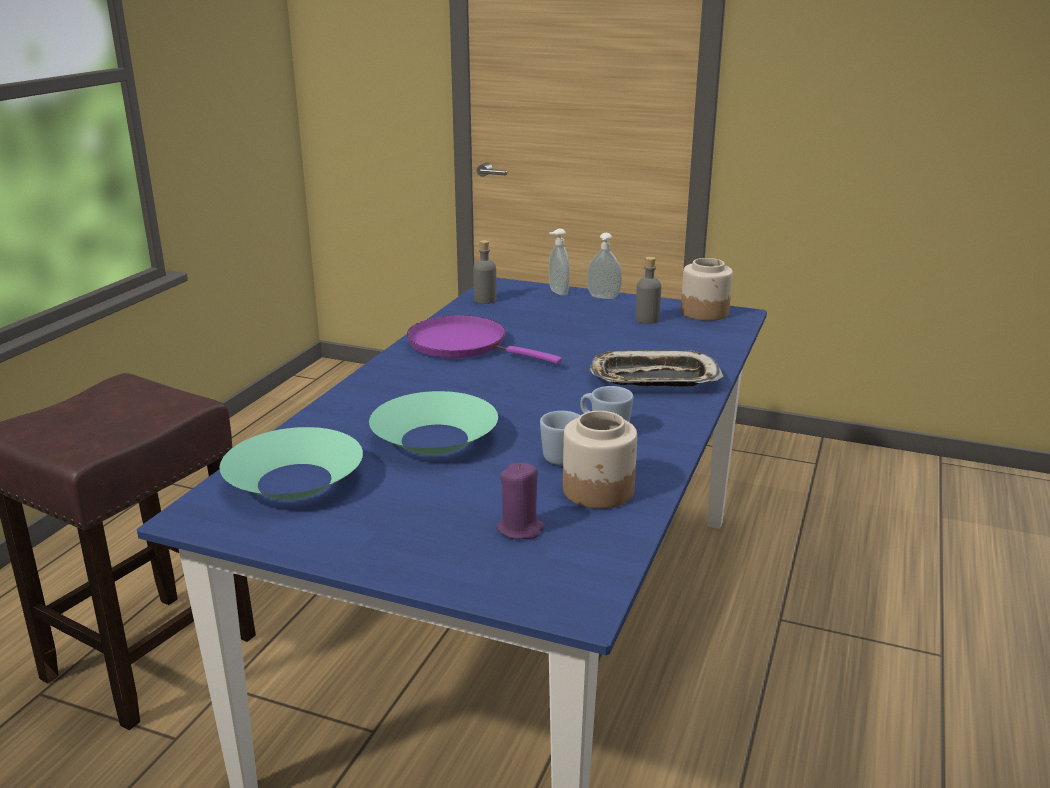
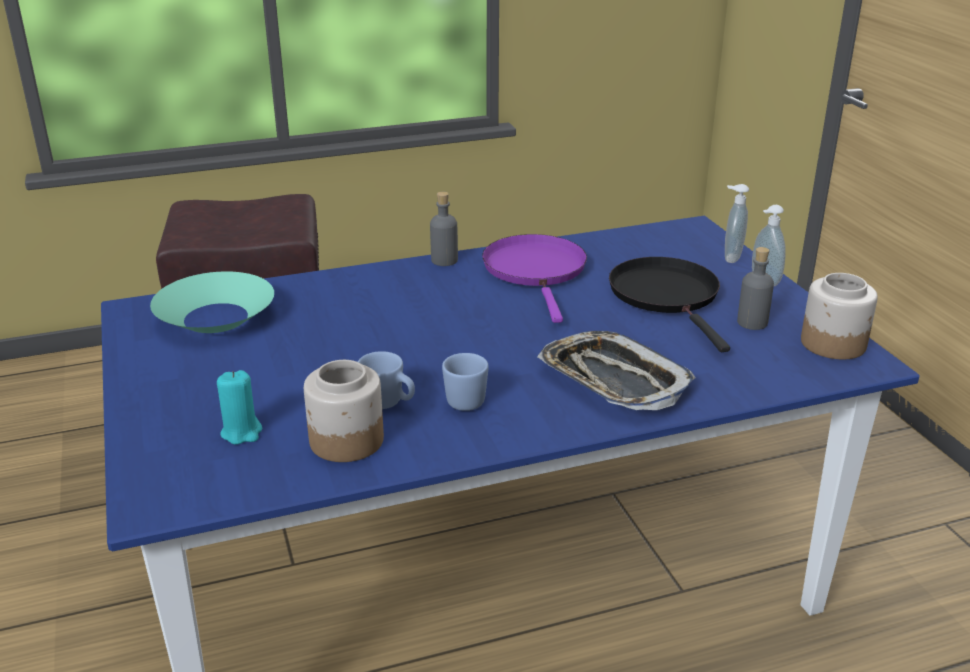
camera: 50 degrees right, 5 degrees up
(434, 439) = (345, 336): turquoise bowl -> none
(485, 300) = (648, 238): grey bottle -> grey bottle (444, 260)
(520, 529) = (242, 432): purple candle -> turquoise candle
(574, 325) = (667, 296): none -> black frying pan

